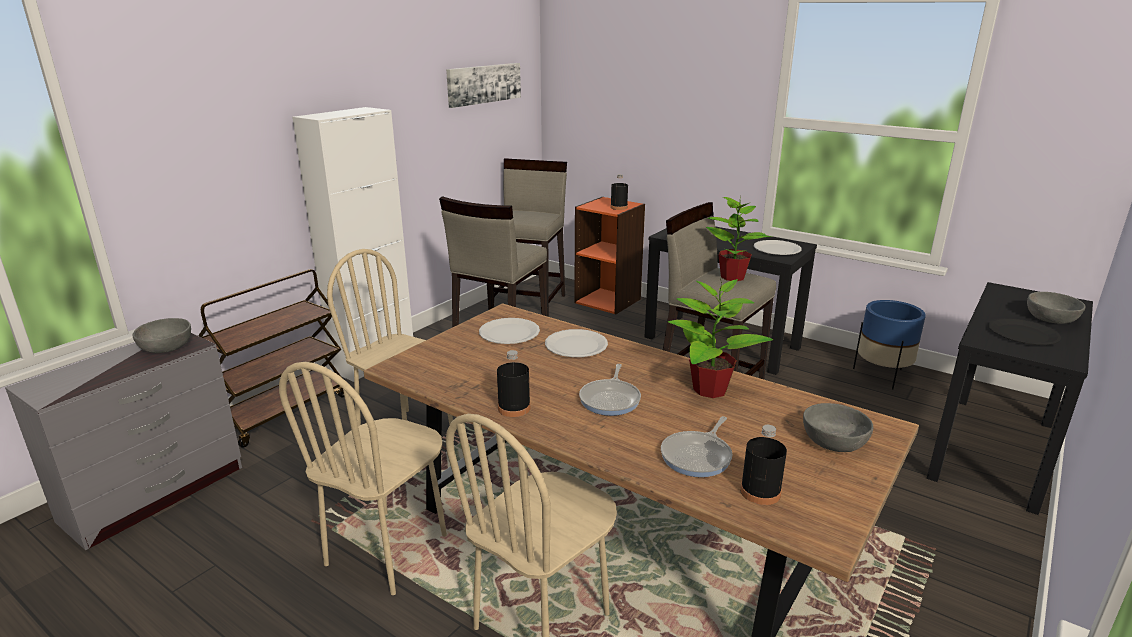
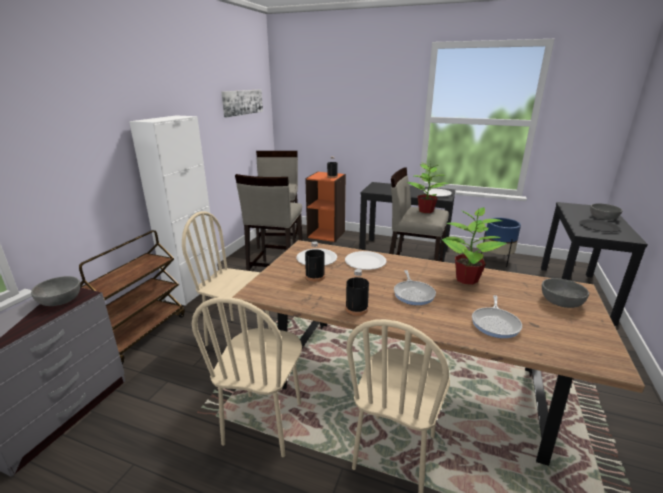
camera: 15 degrees left, 0 degrees up
(760, 492) = (550, 341): black bottle -> black bottle (315, 277)

